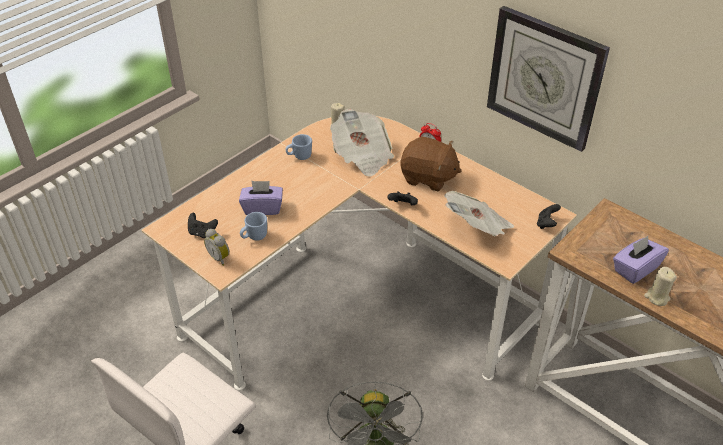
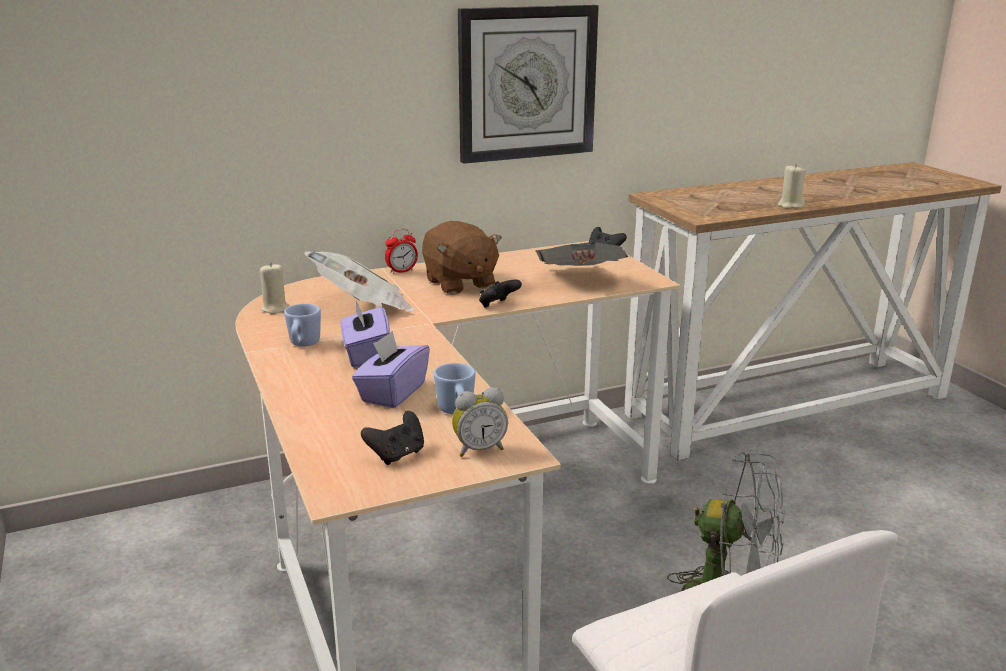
camera: 65 degrees left, 20 degrees down
(428, 178) = (459, 283): brown plush toy -> brown plush toy turned 105 degrees clockwise
(635, 269) = (745, 204): purple tissue box -> purple tissue box (366, 355)

